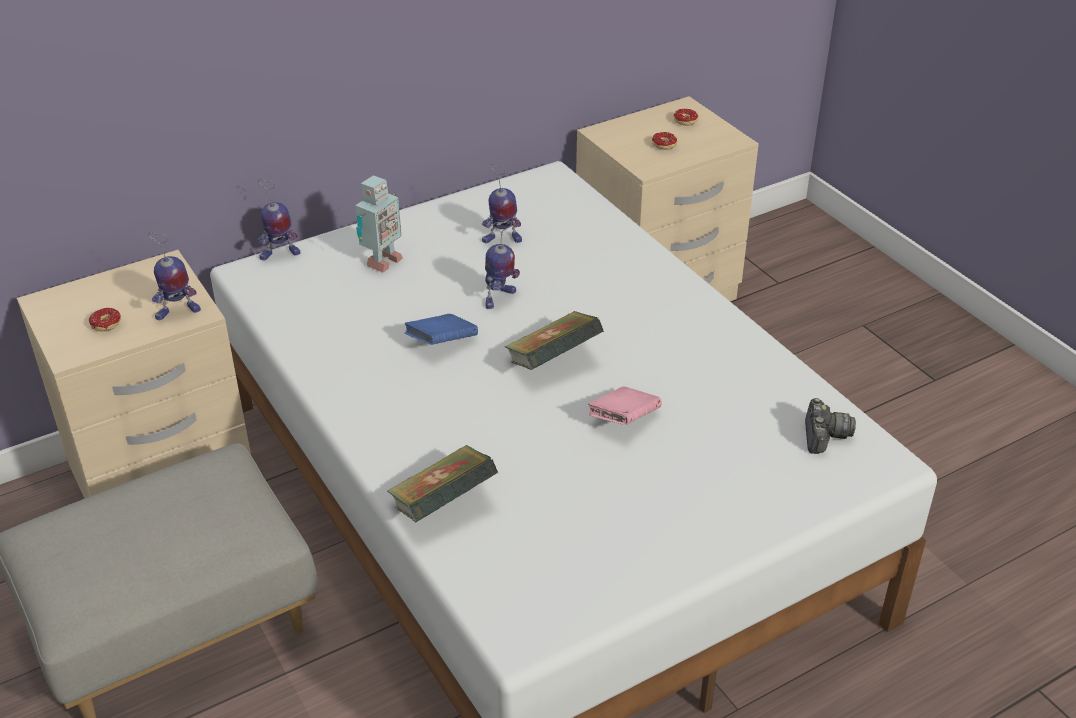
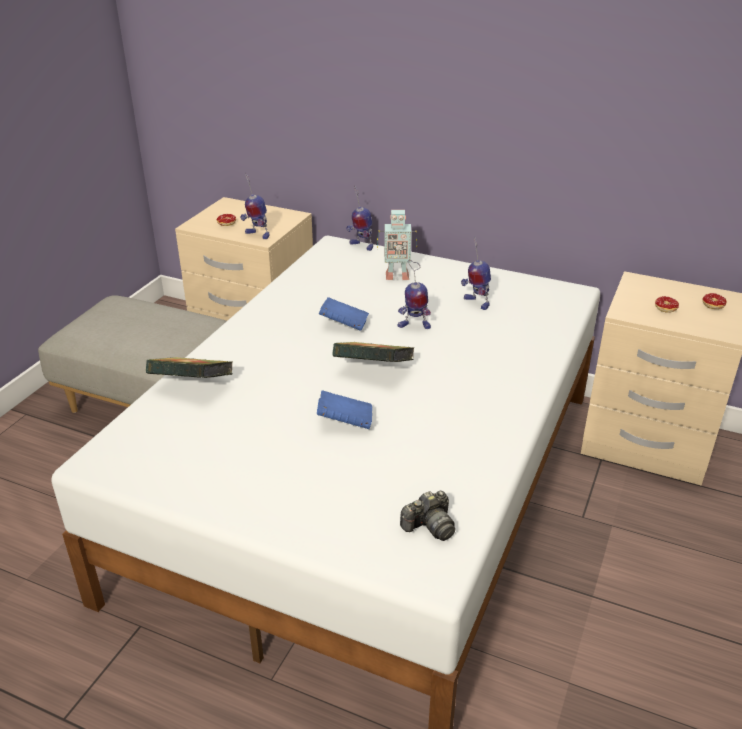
camera: 55 degrees right, 5 degrees down
(623, 419) = (345, 422): pink book -> blue book

